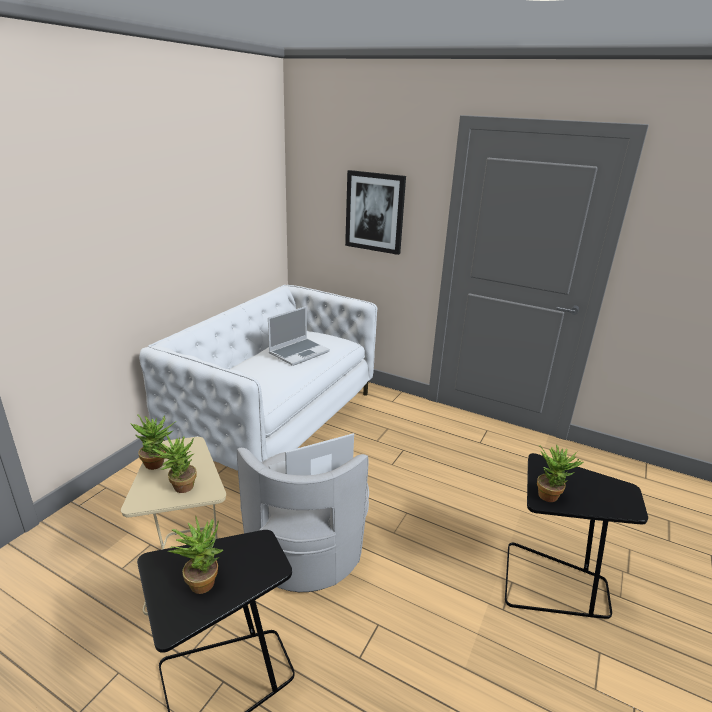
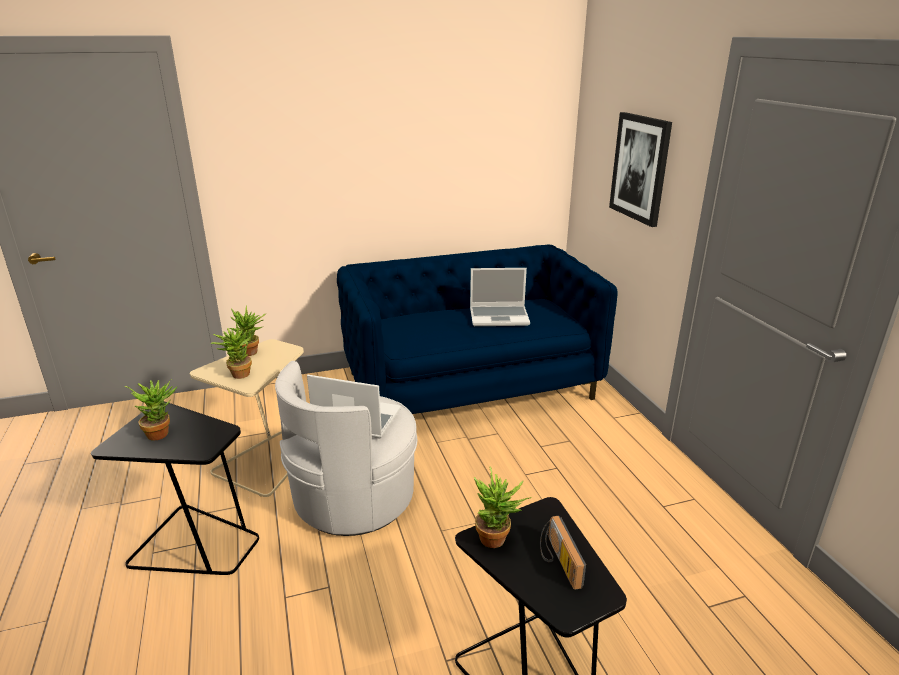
camera: 45 degrees right, 0 degrees up
(276, 419) = (471, 385): white sofa -> blue sofa
(589, 487) = (557, 562): none -> radio

